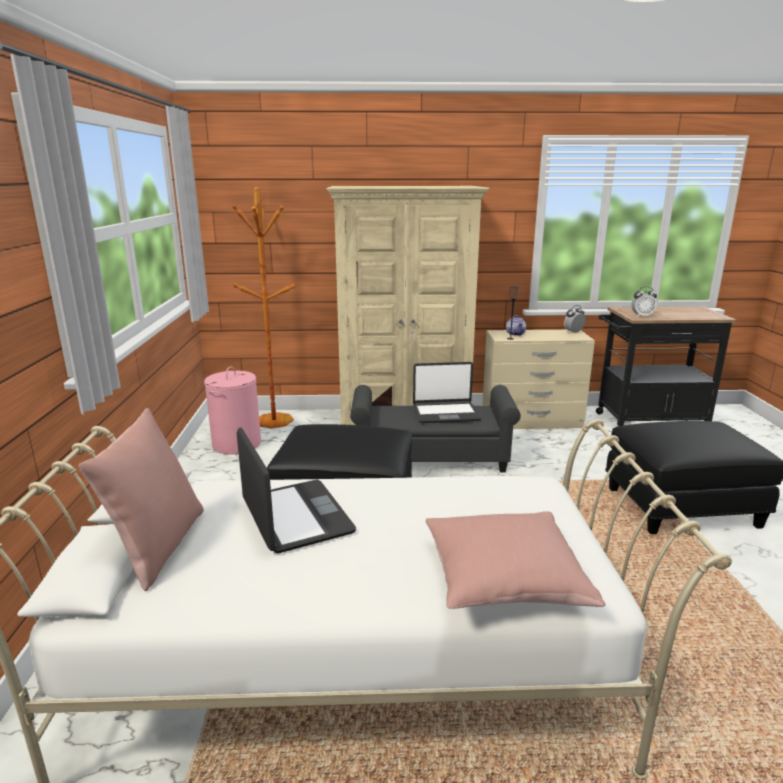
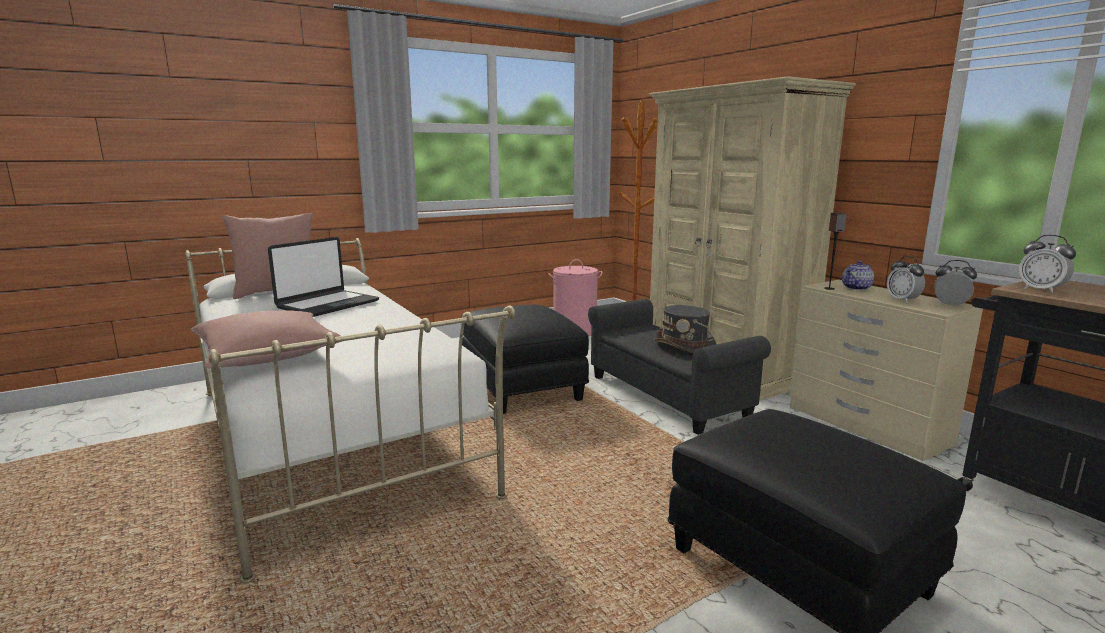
camera: 60 degrees right, 5 degrees down
(445, 413) = (684, 347): laptop -> grey hat
(554, 336) = (902, 300): none -> alarm clock

